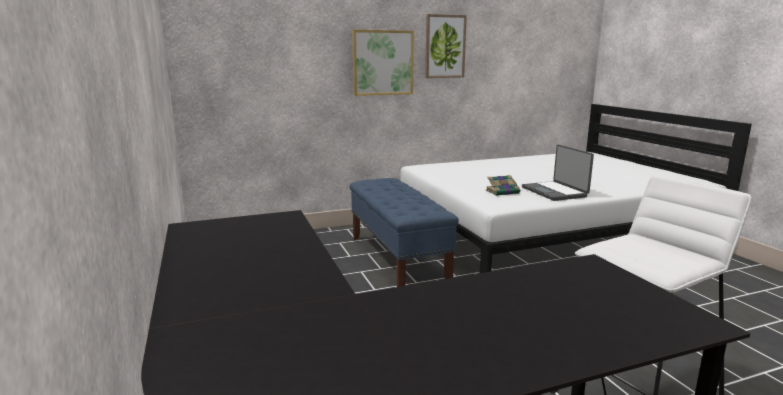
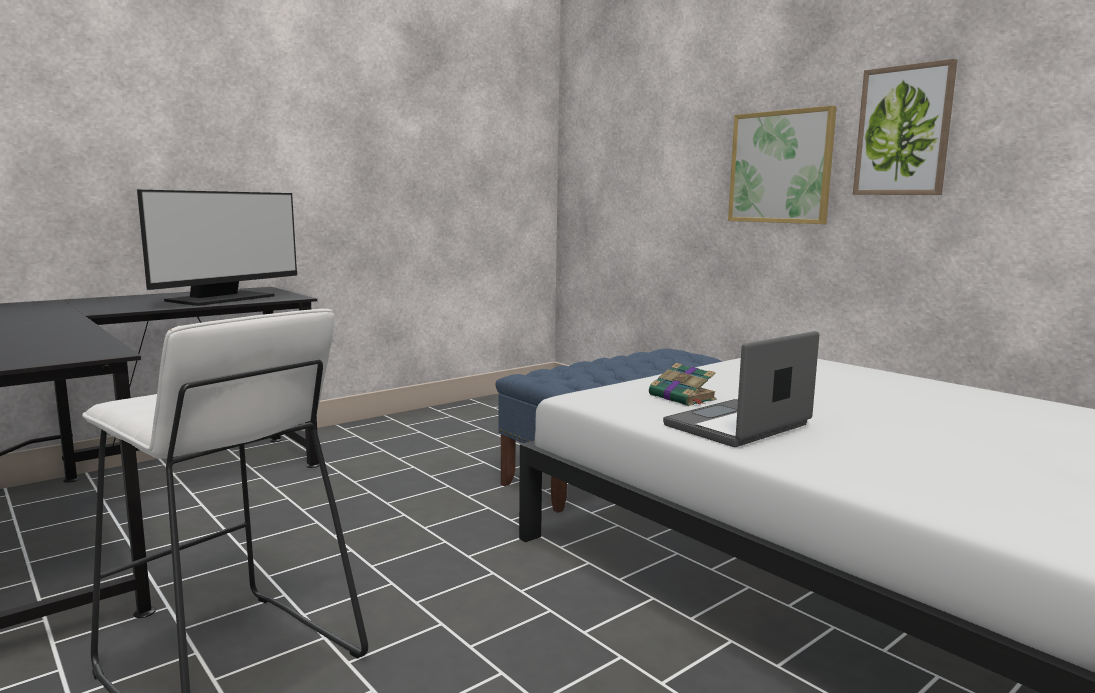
camera: 70 degrees right, 5 degrees down
(267, 240) = (222, 299): none -> monitor

